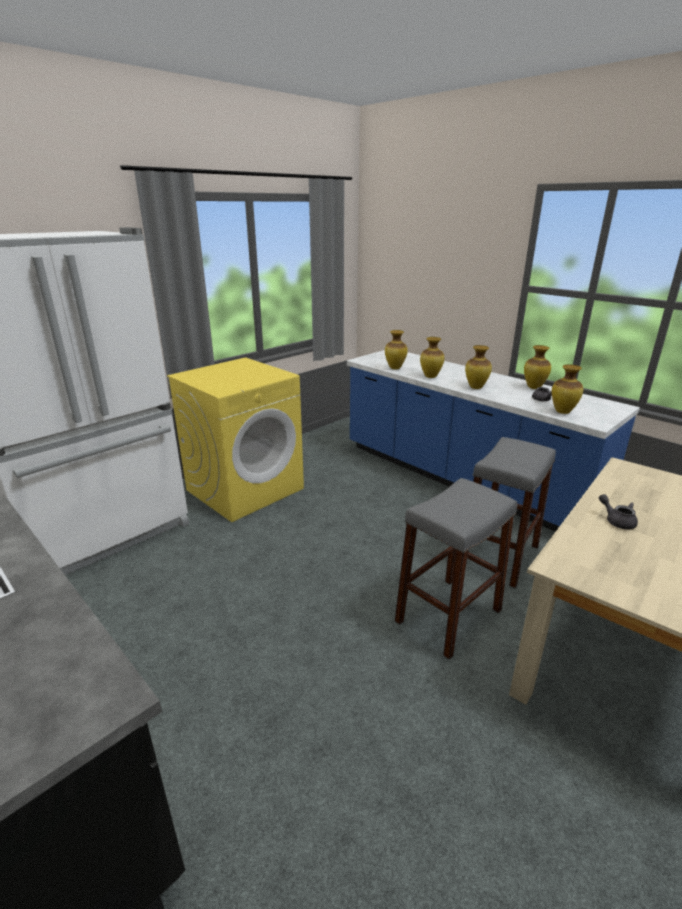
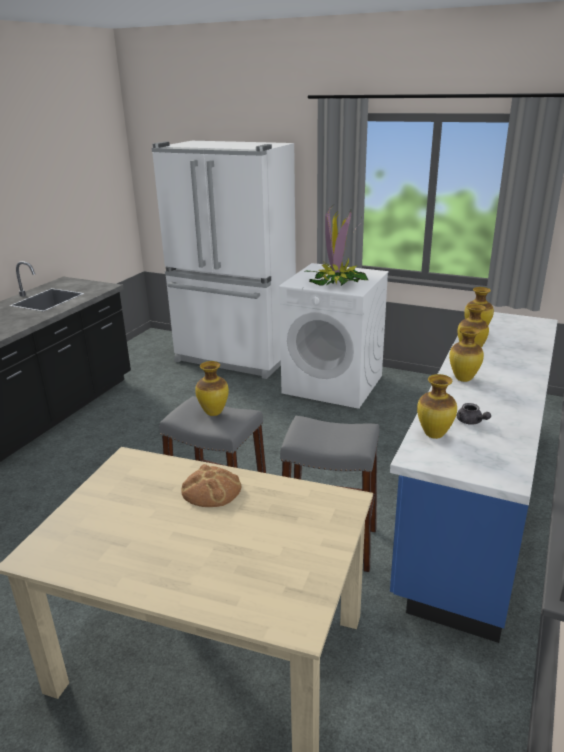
camera: 70 degrees right, 0 degrees up
(245, 489) = (333, 384): yellow washing machine -> white washing machine
(248, 376) = (337, 282): none -> potted plant
(533, 387) = (513, 413): vase -> vase (214, 413)
(617, 521) = (211, 489): grey teapot -> bread

